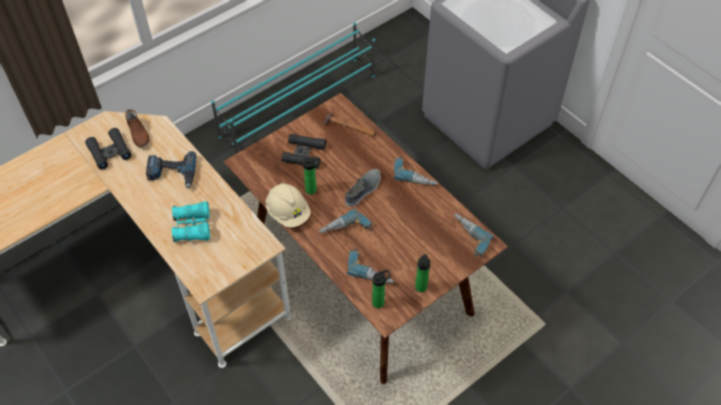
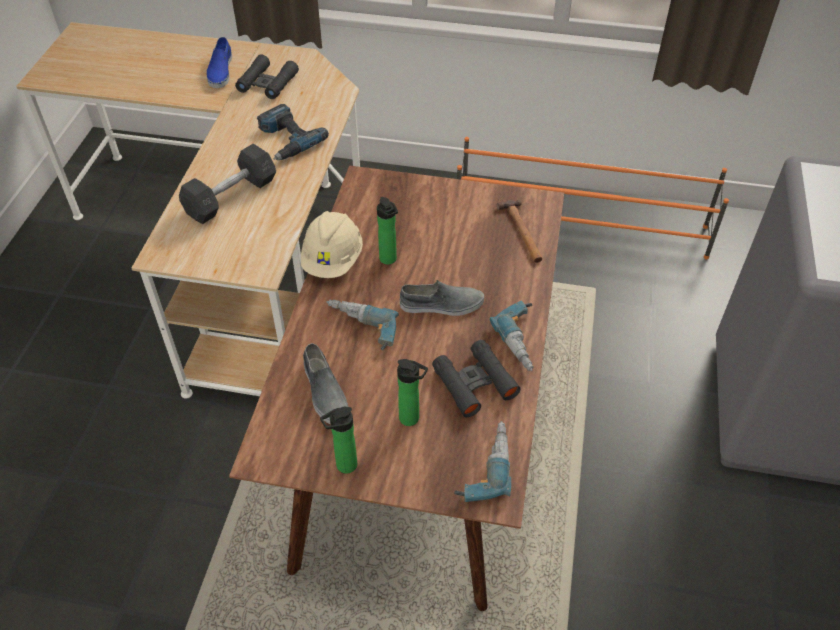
camera: 50 degrees right, 5 degrees down
(69, 167) = (220, 71): none -> blue shoe
(139, 134) = (312, 86): brown shoe -> none
(192, 227) = (231, 197): turquoise binoculars -> grey dumbbell
(299, 105) = (582, 226): turquoise shoe rack -> orange shoe rack
(304, 154) = (434, 220): black binoculars -> black binoculars (474, 383)
(371, 269) = (325, 392): power drill -> grey shoe
(380, 302) = (281, 434): bottle -> bottle (412, 419)

